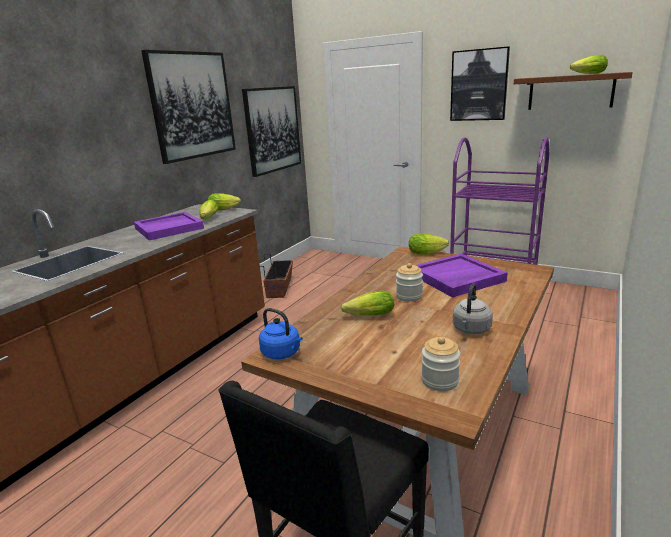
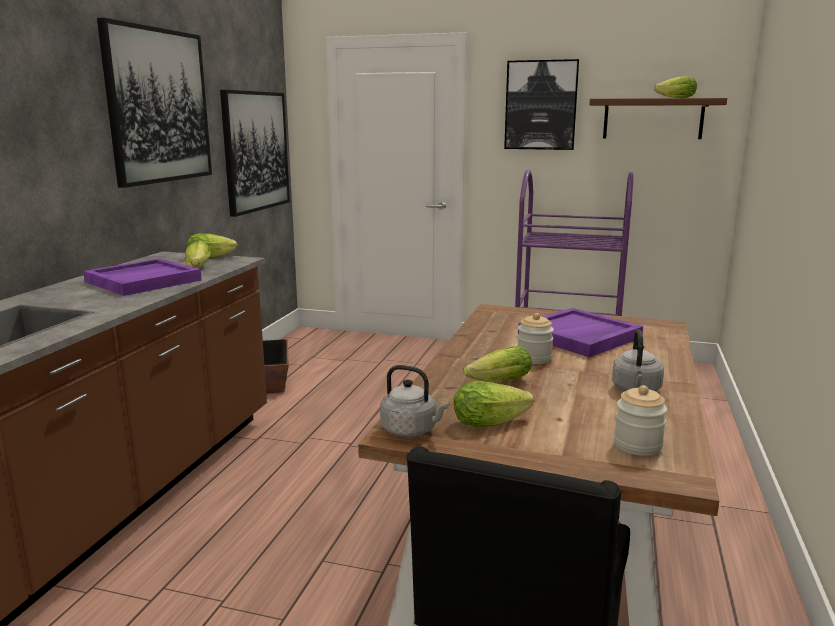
camera: 15 degrees left, 5 degrees down
(282, 353) = (411, 430): blue kettle -> grey kettle
(428, 253) = (524, 310): lettuce -> lettuce (494, 421)

